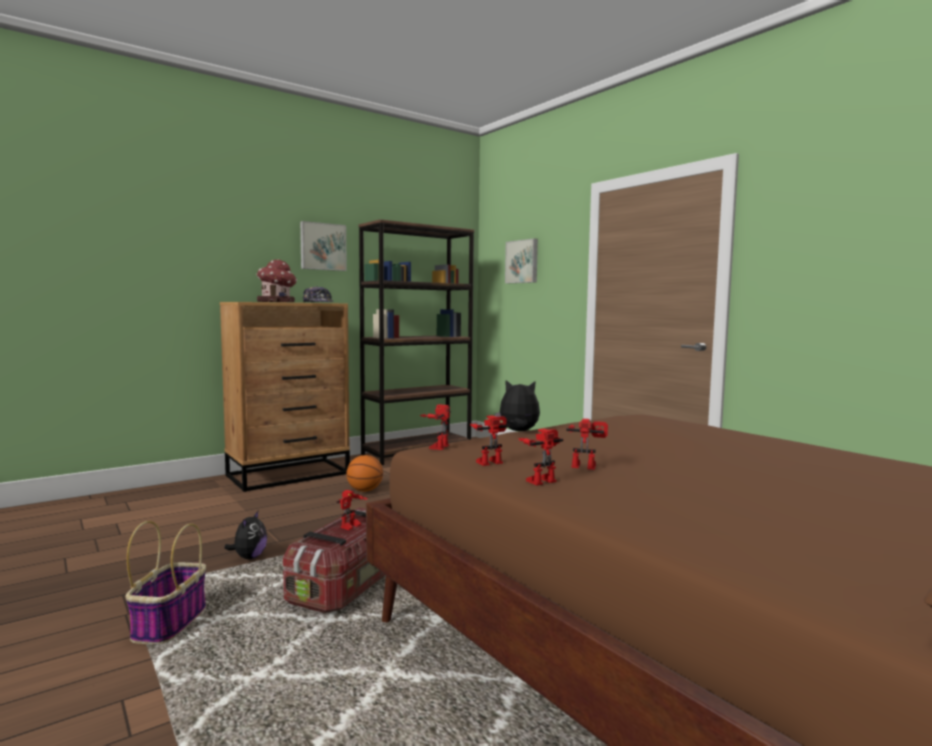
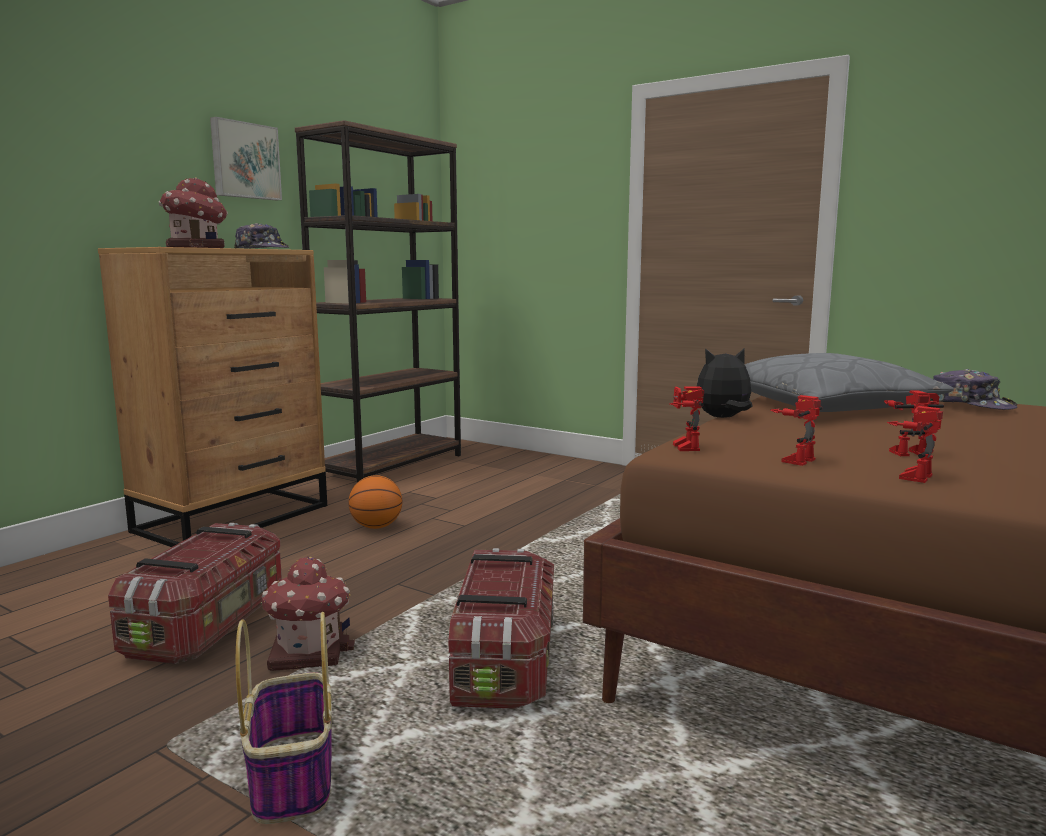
camera: 20 degrees left, 5 degrees up
(214, 533) = (209, 624): none -> storage box
(249, 557) = (308, 650): plush toy -> toy house
(351, 527) = (499, 579): toy robot -> none
(522, 261) = (520, 192): picture -> none
(617, 429) = (825, 405): none -> grey pillow
(737, 438) = (970, 405): none -> cap

